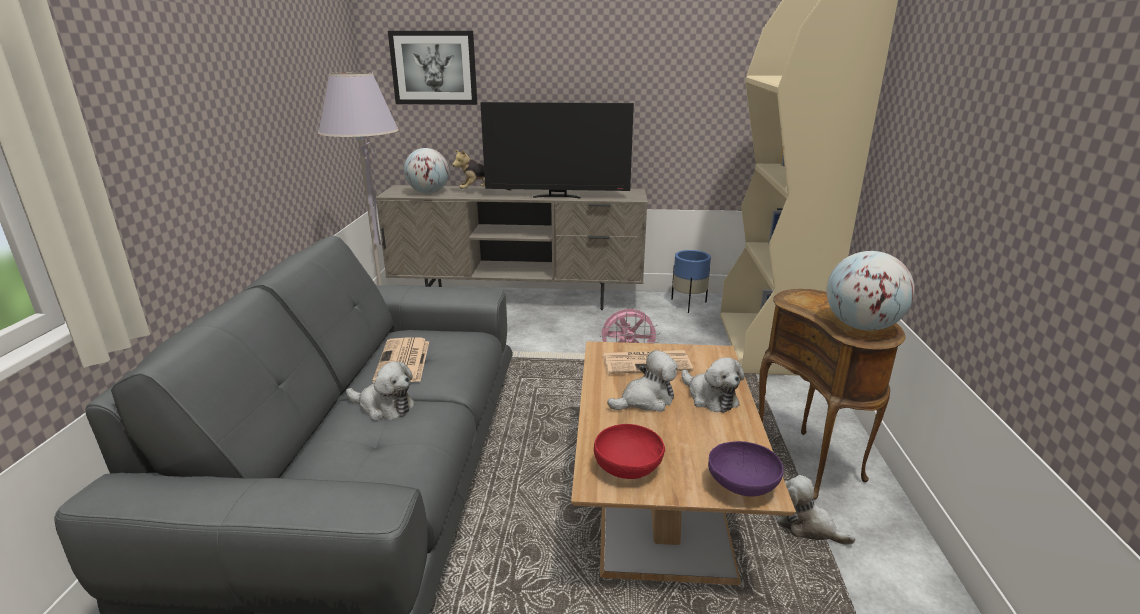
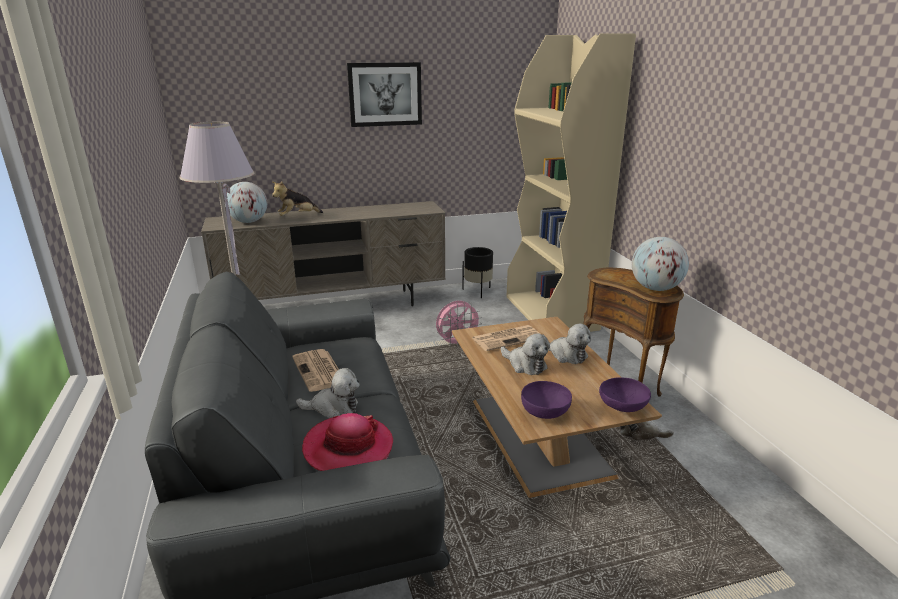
camera: 20 degrees left, 0 degrees up
(360, 457) = (348, 447): none -> hat
(434, 68) = (240, 108): picture -> picture (385, 94)
(557, 196) = (368, 214): television -> none
(628, 467) = (545, 411): red bowl -> purple bowl
(646, 400) = (525, 365): plush toy -> plush toy turned 90 degrees clockwise
(688, 304) = (477, 291): blue planter -> black planter

